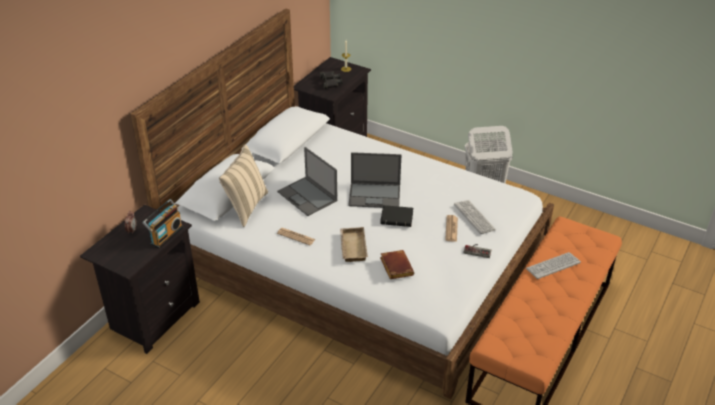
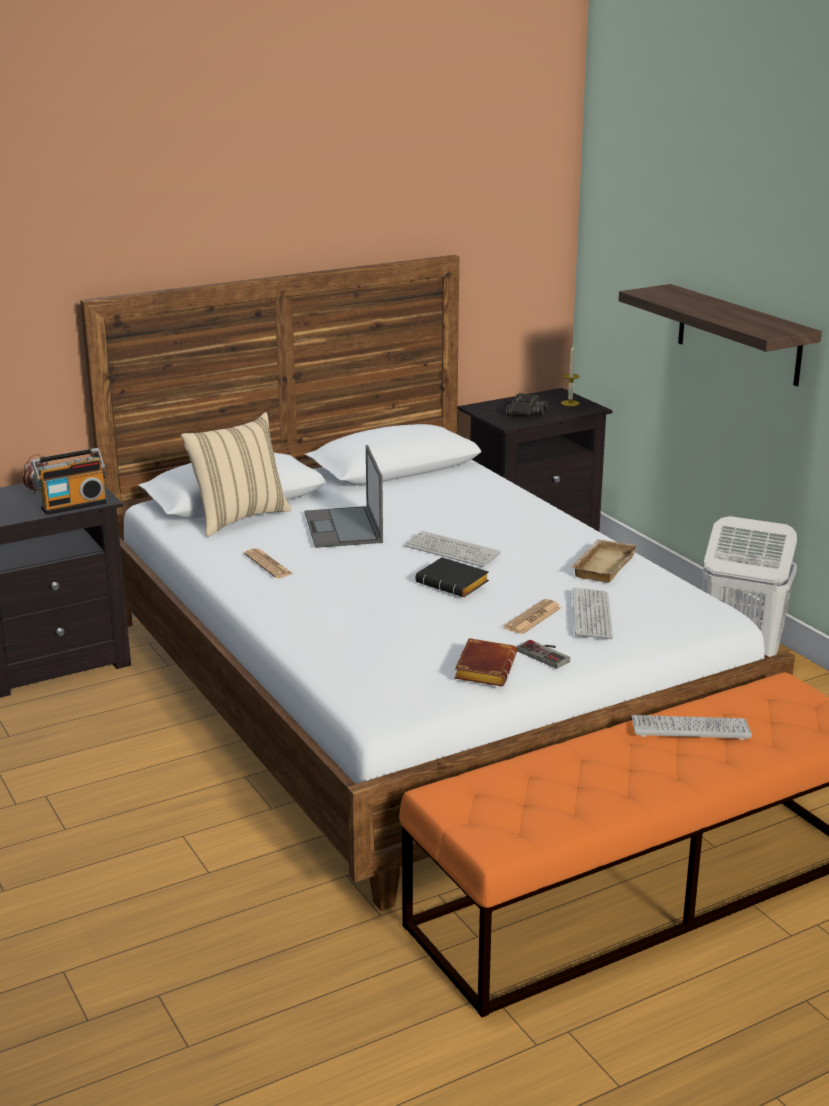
camera: 30 degrees right, 15 degrees down
(352, 247) = (338, 595): beige tray -> beige tray (602, 565)
(375, 195) = (452, 551): laptop -> keyboard
(395, 267) = (374, 633): brown book -> brown book (483, 668)
(456, 30) = (738, 334): none -> shelf

